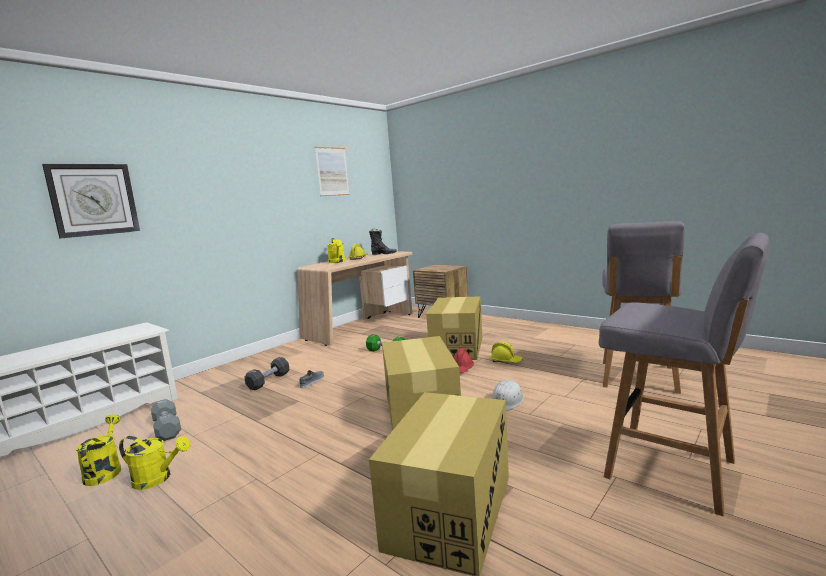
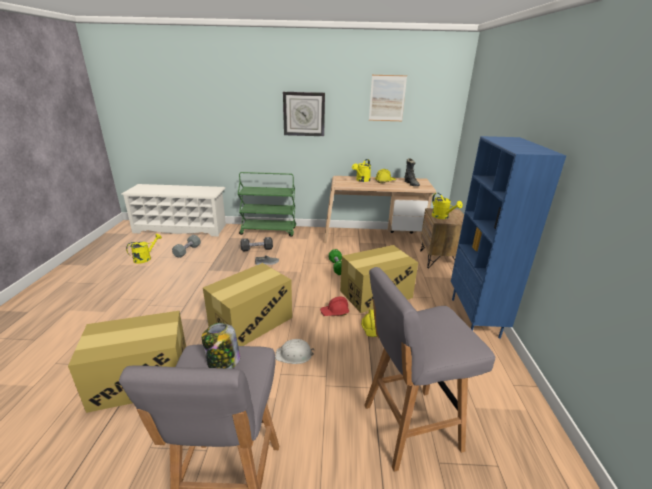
camera: 50 degrees right, 15 degrees up
(93, 200) = (203, 109): wall clock -> wall clock (304, 114)
(158, 479) = (143, 274): yellow watering can -> yellow watering can (442, 217)
(239, 366) = (269, 231): none -> green cart
(534, 326) = (475, 318): none -> blue bookcase
(648, 309) = (223, 362): none -> jar

